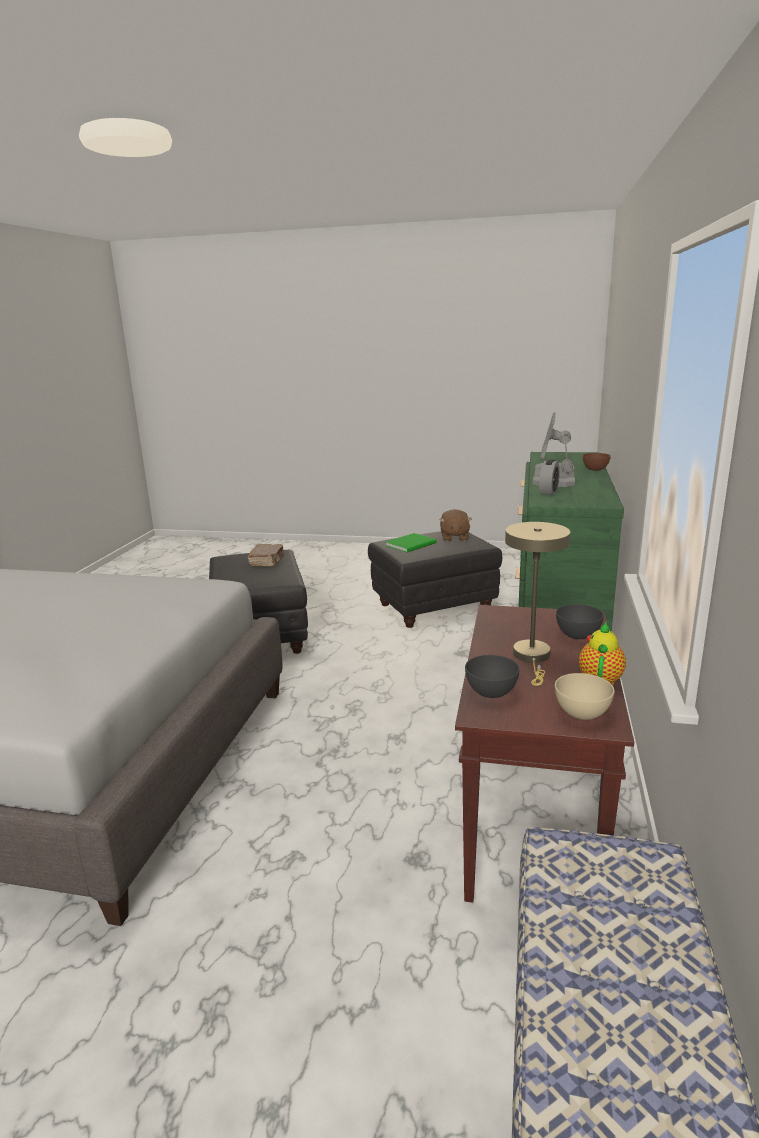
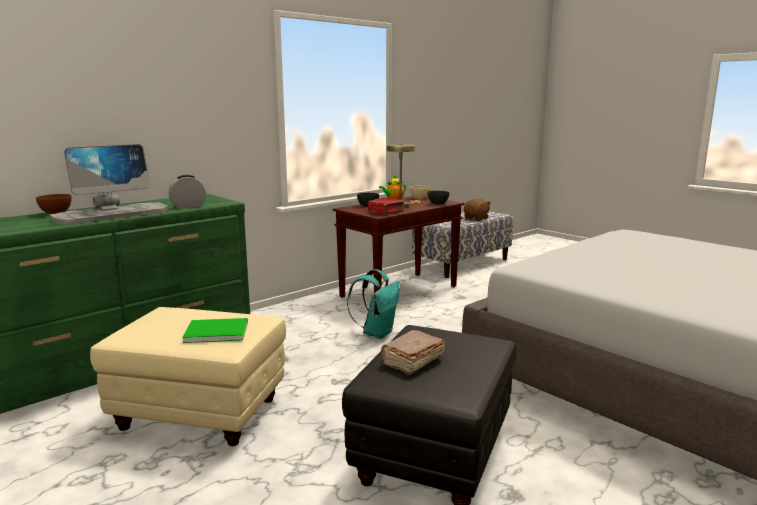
camera: 145 degrees left, 5 degrees down
(429, 714) = (377, 333): none -> turquoise backpack
(433, 607) = (199, 414): black ottoman -> beige ottoman
(454, 538) = (156, 326): brown plush toy -> brown plush toy (476, 218)
(504, 624) = (386, 212): none -> red book

